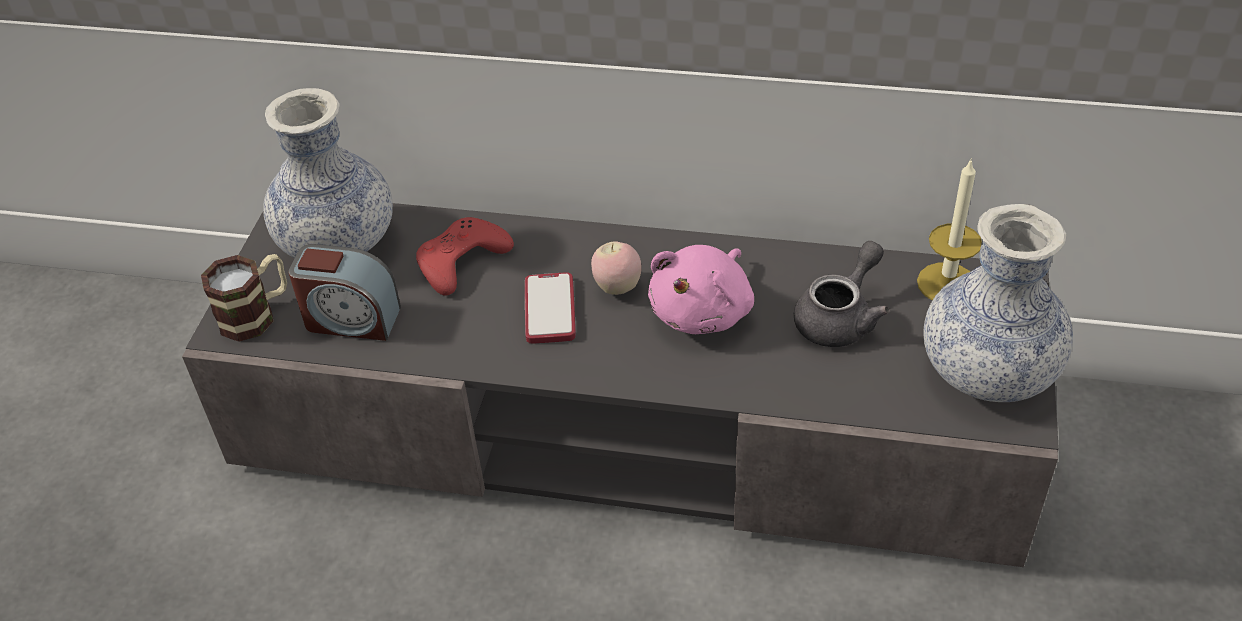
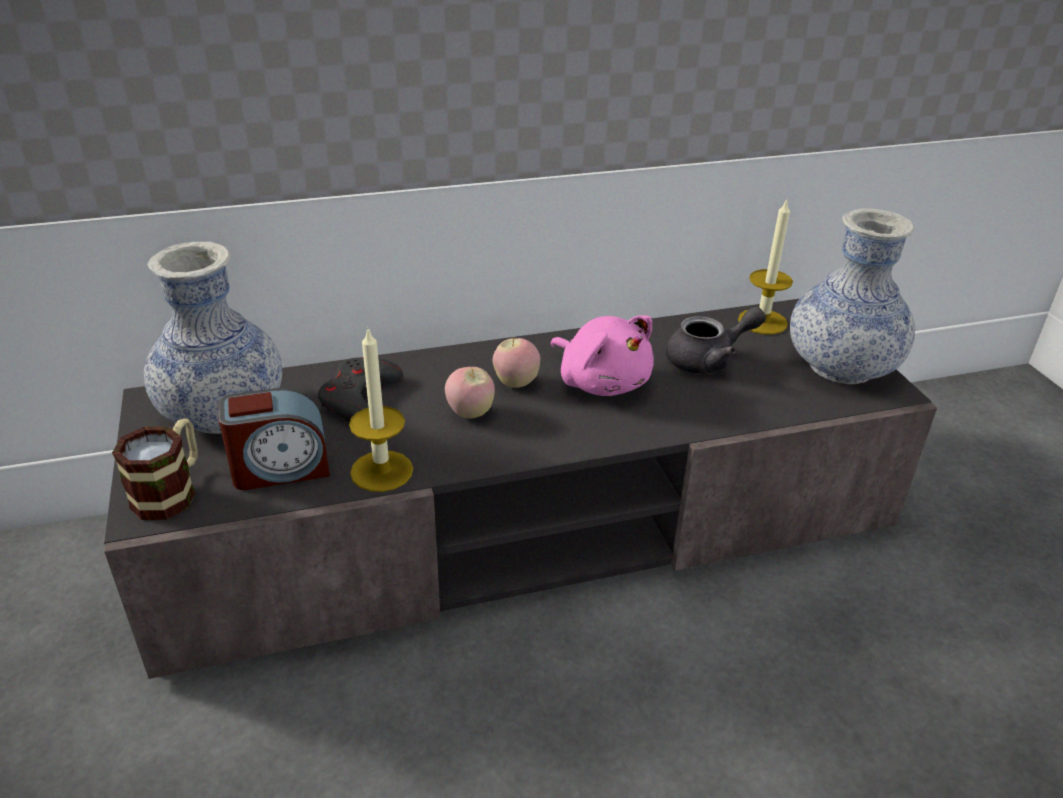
camera: 30 degrees left, 10 degrees down
(432, 349) = (381, 471): none -> candle
(461, 261) = (359, 397): red game controller -> grey game controller
(550, 310) = (470, 413): phone -> apple
(704, 311) = (601, 382): pink plush toy -> pink plush toy turned 45 degrees counterclockwise
(840, 317) = (709, 360): grey teapot -> grey teapot turned 60 degrees clockwise

